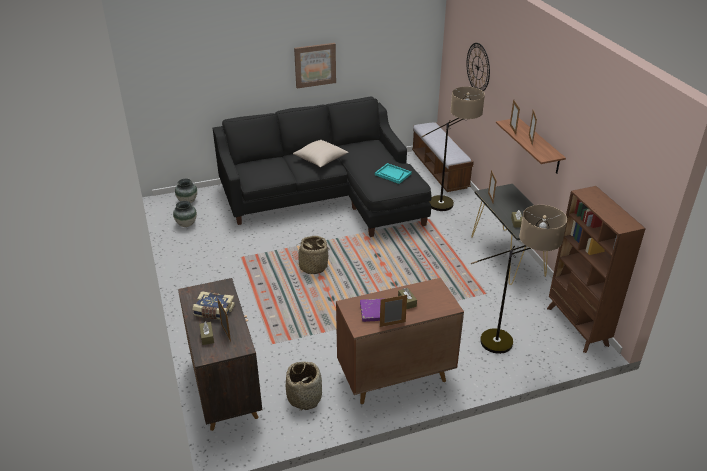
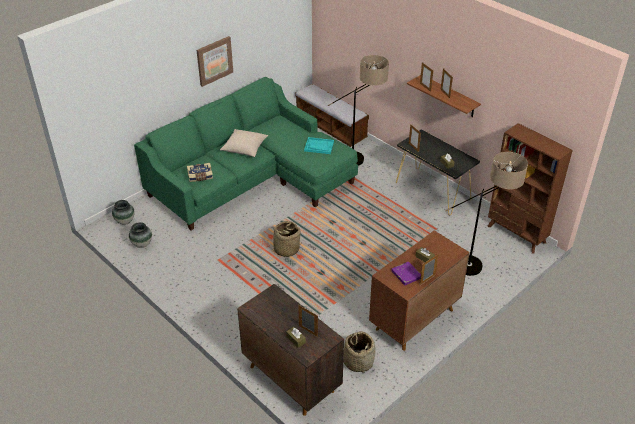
camera: 25 degrees left, 5 degrees up
(214, 311) = (284, 317): book -> book (200, 176)
(327, 196) = (251, 179): black sofa -> green sofa
(478, 67) = (363, 34): wall clock -> none

